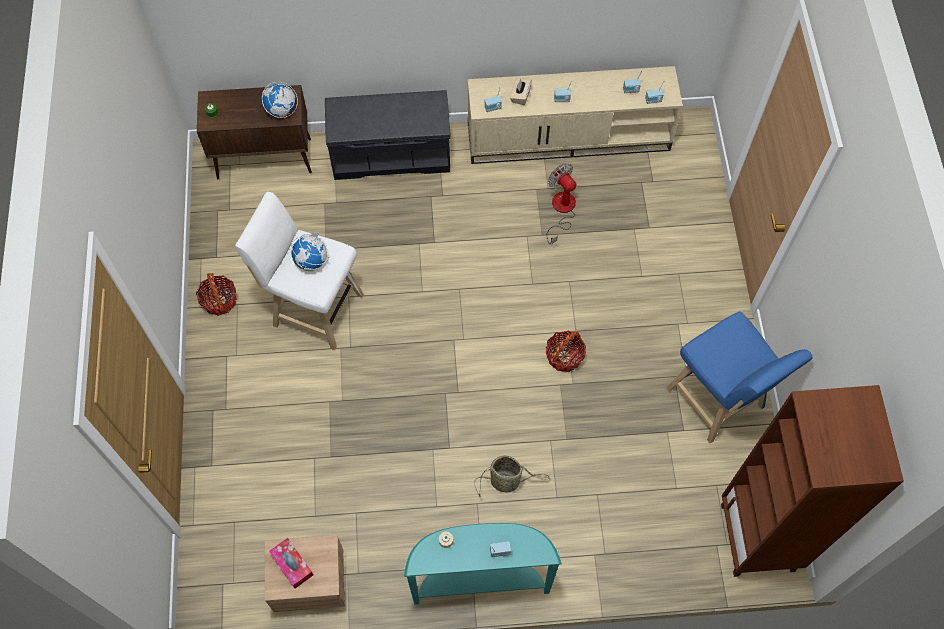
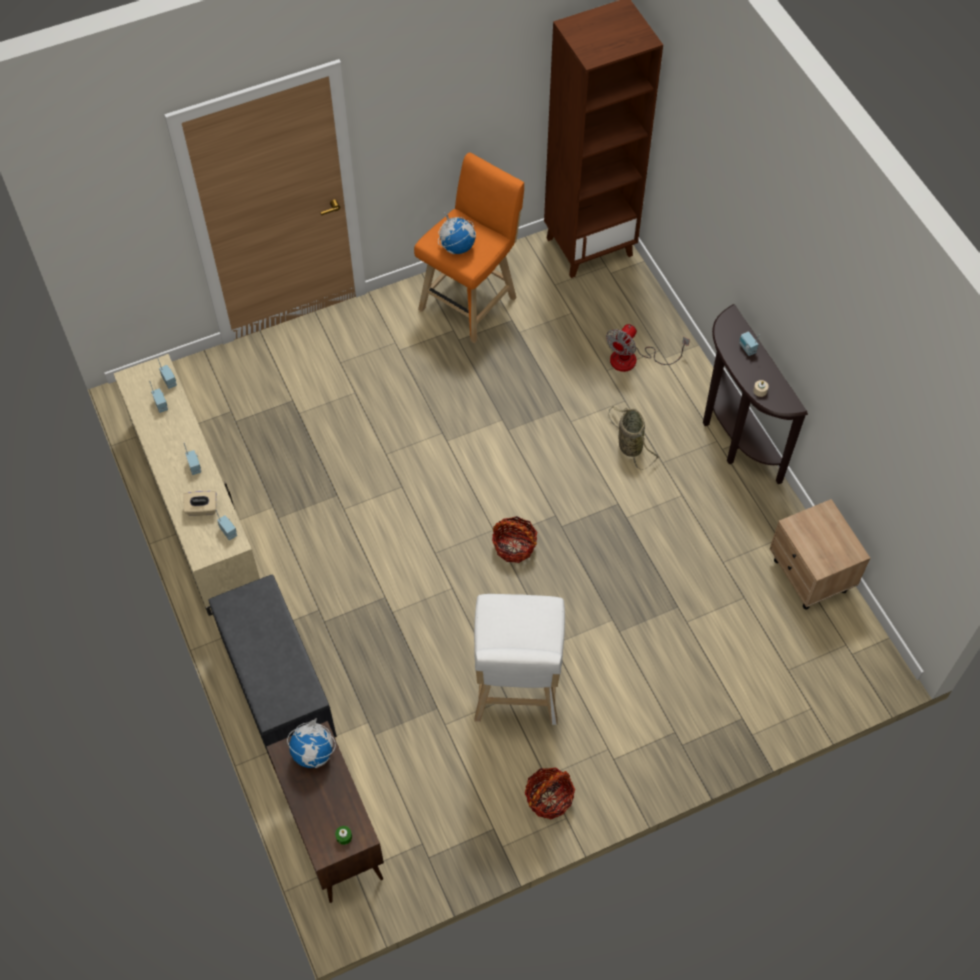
camera: 110 degrees left, 5 degrees down
(292, 564) = (826, 547): tissue box -> none
(312, 261) = (515, 626): globe -> globe (457, 247)
(480, 581) = (733, 437): turquoise console table -> brown console table
(561, 210) = (298, 485): fan -> fan (633, 360)
(564, 356) = (475, 434): basket -> basket (514, 546)
(718, 402) = (471, 300): blue stool -> orange stool

